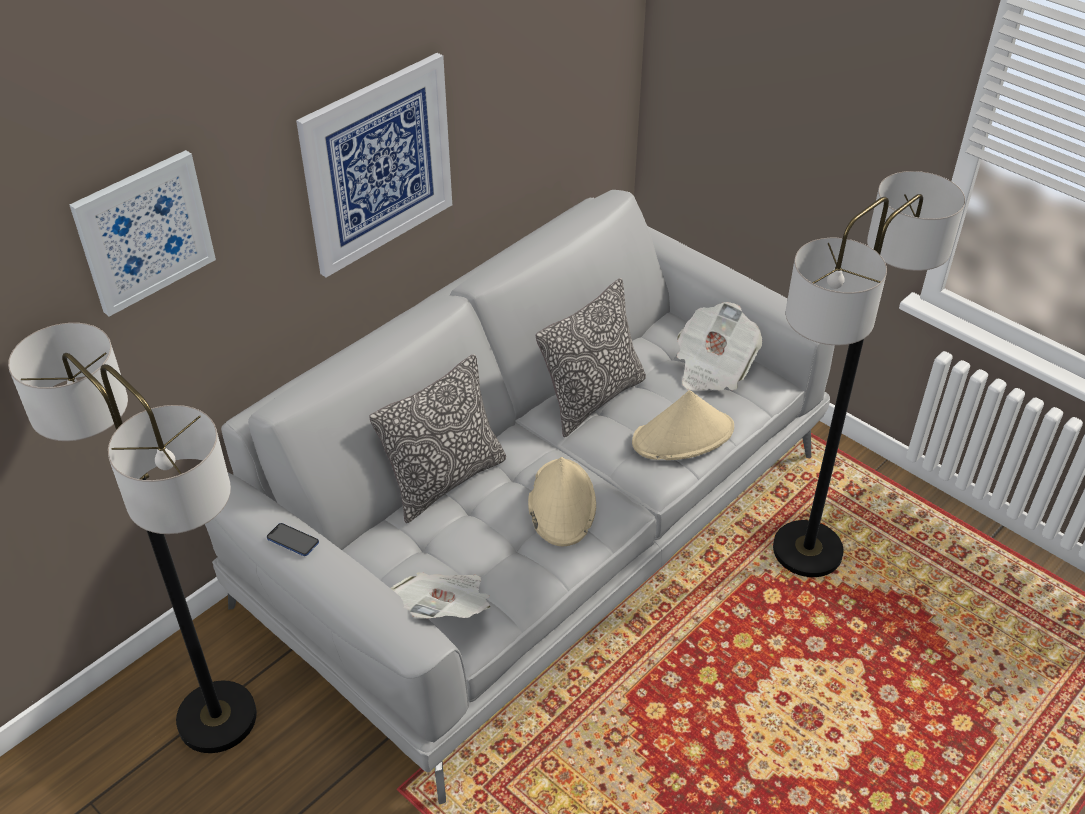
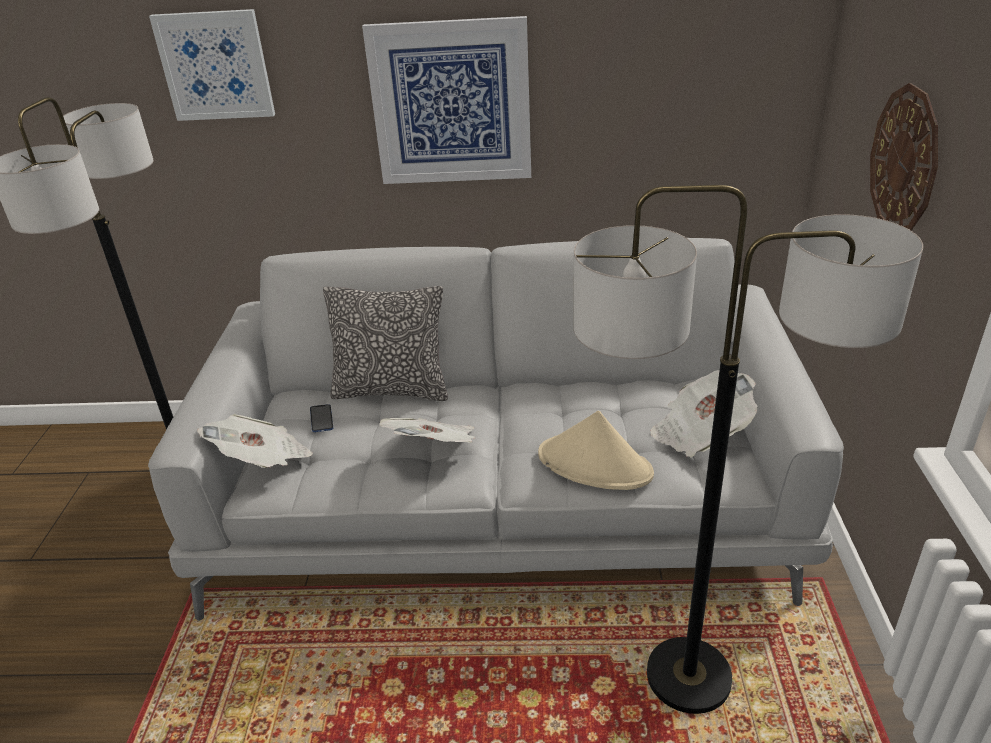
camera: 50 degrees right, 10 degrees down
(293, 540) = (226, 351): phone -> phone (321, 419)
(561, 503) = (435, 449): beige hat -> newspaper
(592, 399) = (568, 401): pillow -> none
(802, 95) = (904, 161): none -> wall clock

